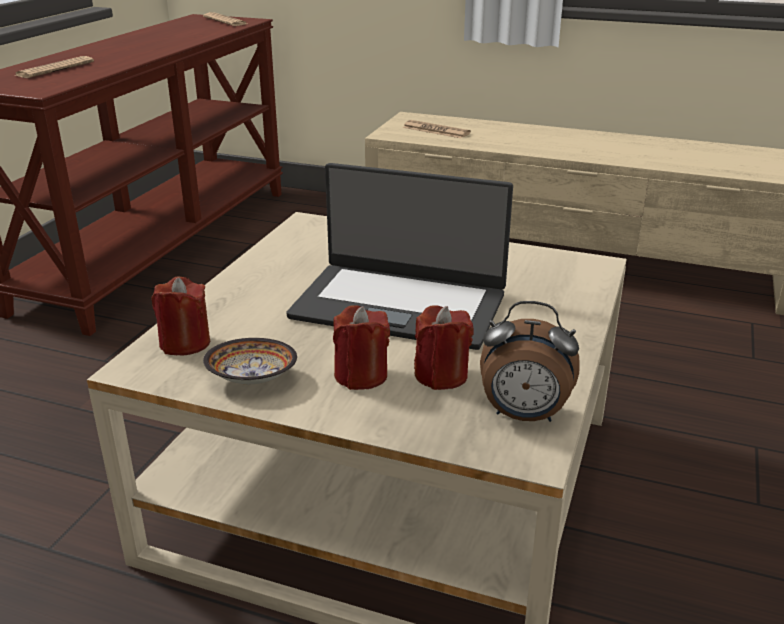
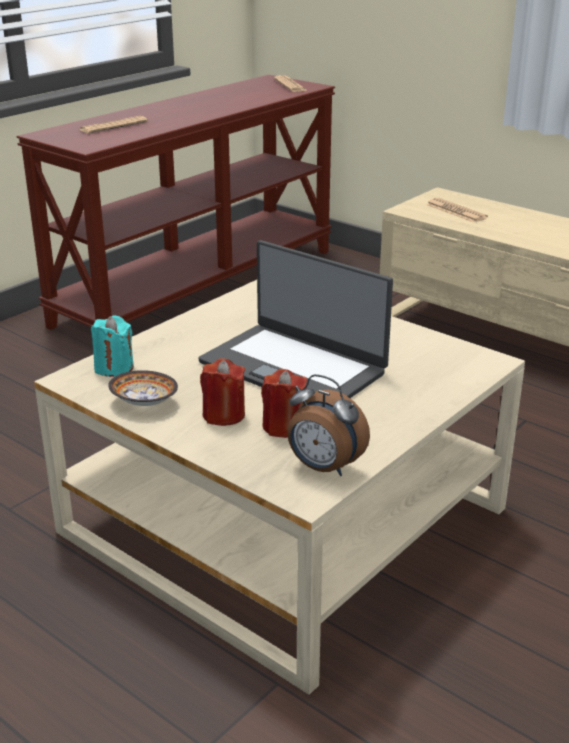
camera: 20 degrees right, 0 degrees up
(185, 343) = (114, 368): red candle -> turquoise candle

